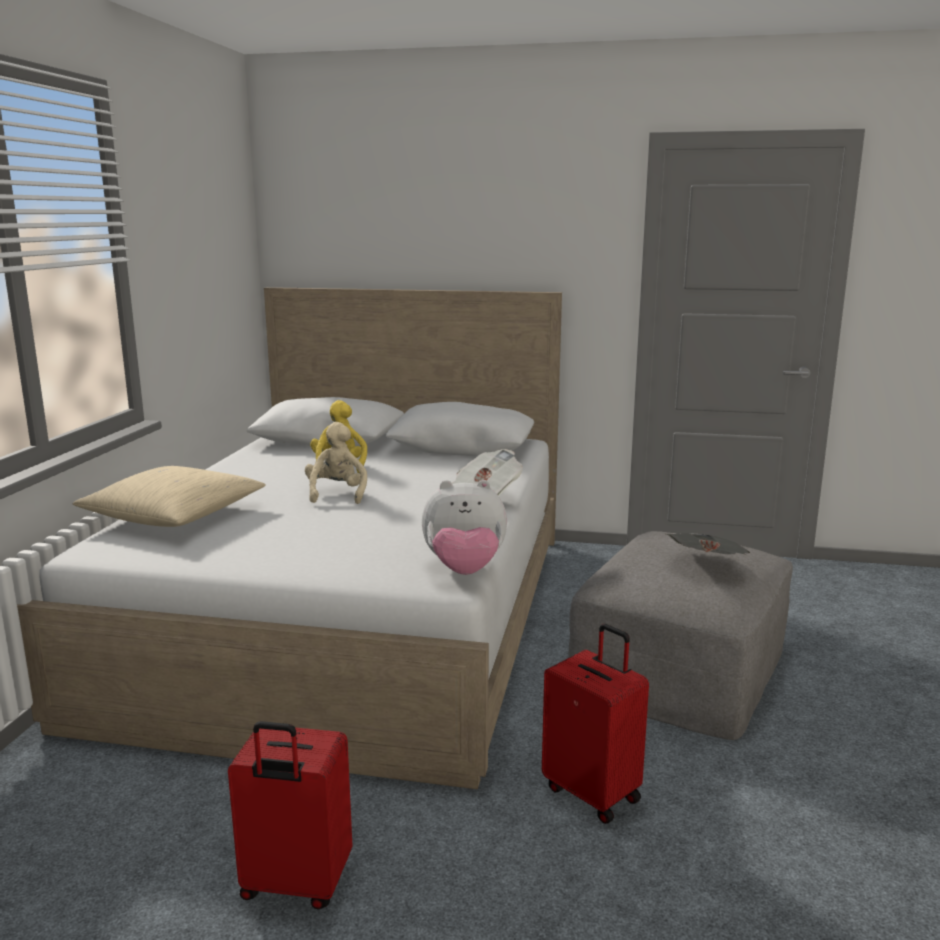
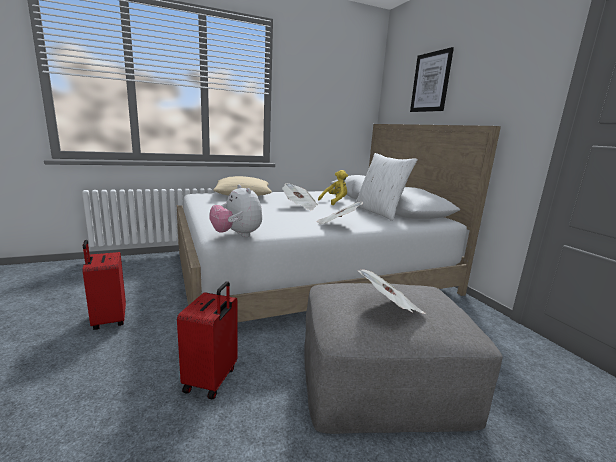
camera: 55 degrees right, 0 degrees up
(337, 494) = (300, 206): beige plush toy -> newspaper
(401, 215) = (431, 82): none -> picture
(444, 460) = (379, 212): none -> white pillow

